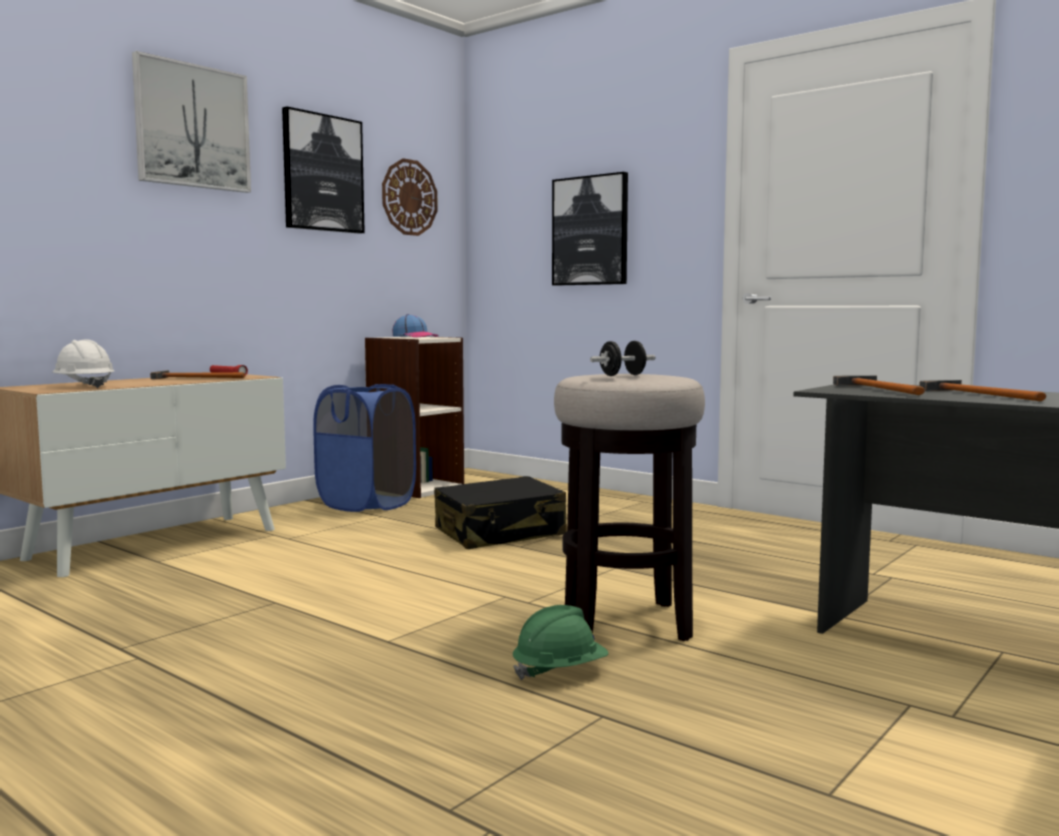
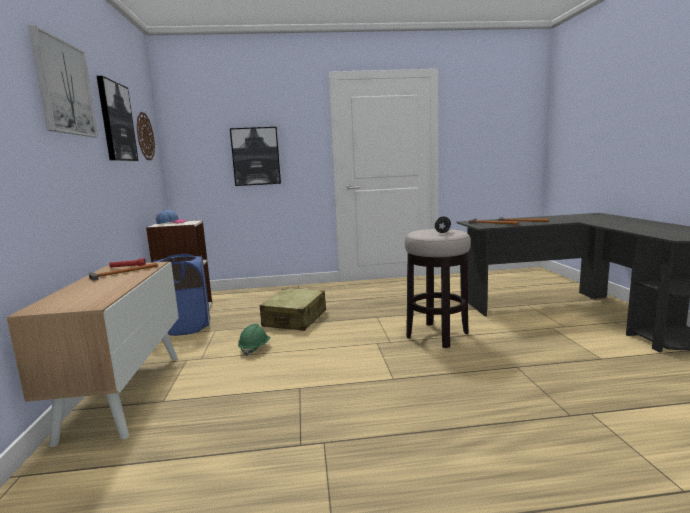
camera: 45 degrees left, 5 degrees up
(84, 386) = (92, 296): white hard hat -> none
(500, 533) = (295, 319): black suitcase -> beige suitcase
(559, 671) = (469, 360): green hard hat -> green hard hat (254, 348)

